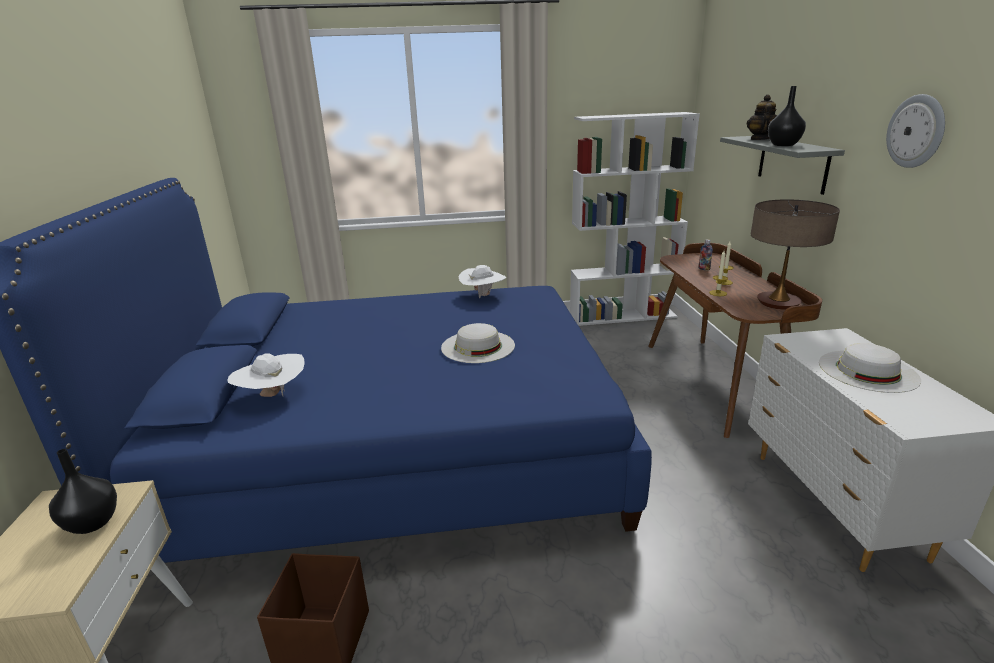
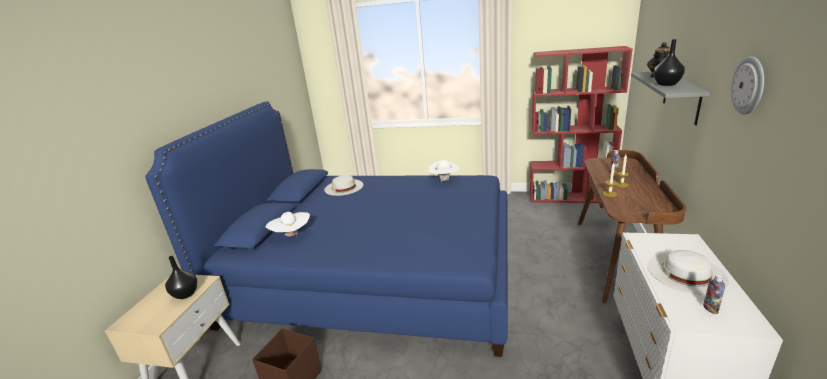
camera: 20 degrees right, 0 degrees up
(478, 346) = (419, 217): white hat -> white hat (344, 187)
(623, 316) = (570, 197): white bookcase -> red bookcase
(778, 303) = (653, 206): table lamp -> none
(923, 407) = (710, 309): none -> bottle

